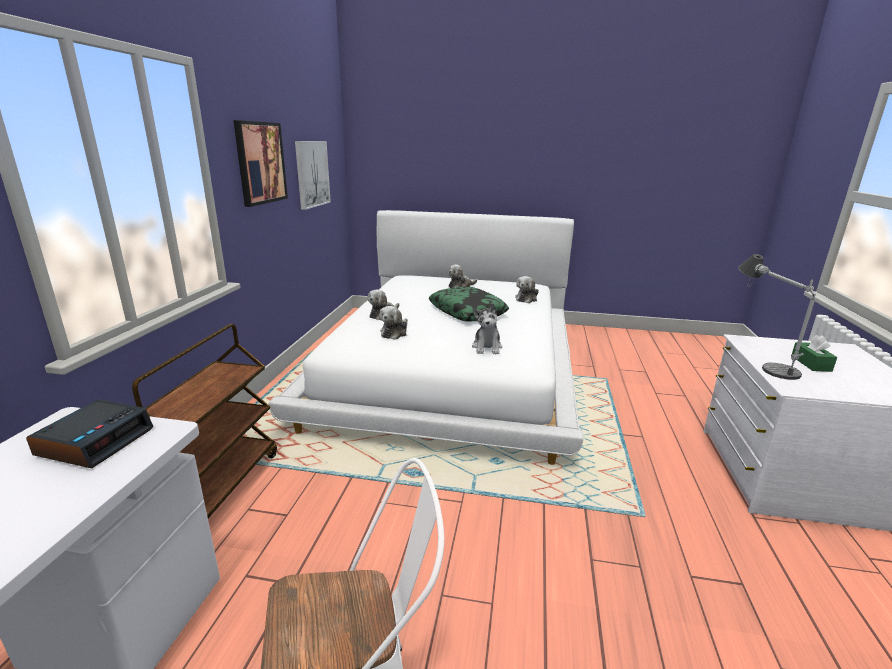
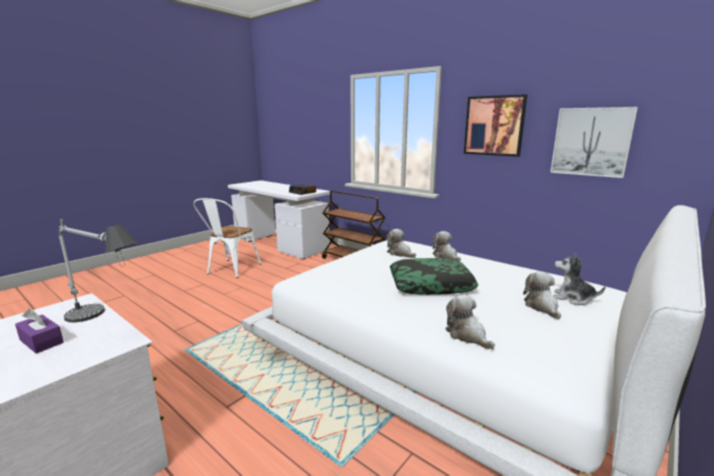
camera: 120 degrees right, 5 degrees down
(487, 347) = (341, 272): plush toy -> plush toy (572, 298)
(811, 363) = (41, 341): green tissue box -> purple tissue box

